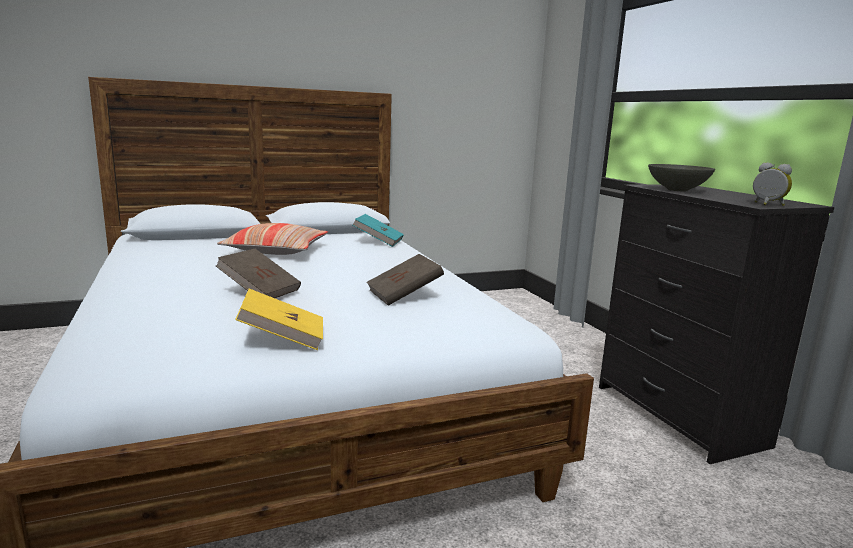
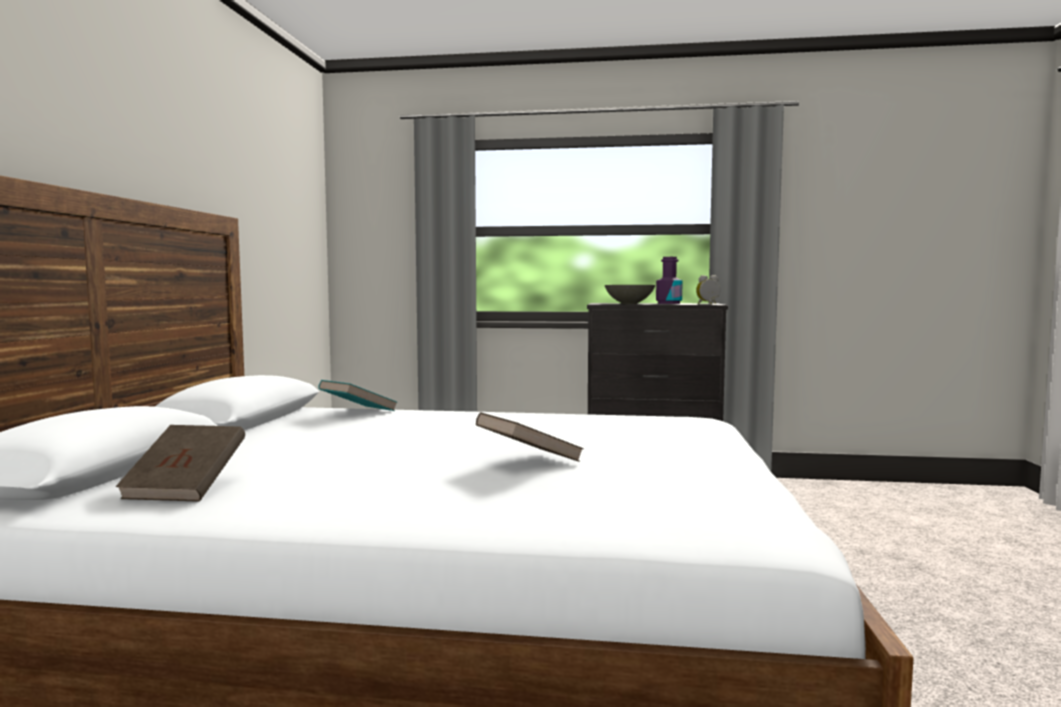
camera: 60 degrees left, 10 degrees down
(276, 250) = (319, 444): pillow -> none
(282, 339) = (702, 467): yellow book -> none
(404, 295) = (593, 427): brown book -> brown book (186, 487)
(741, 196) = (668, 303): none -> purple bottle

